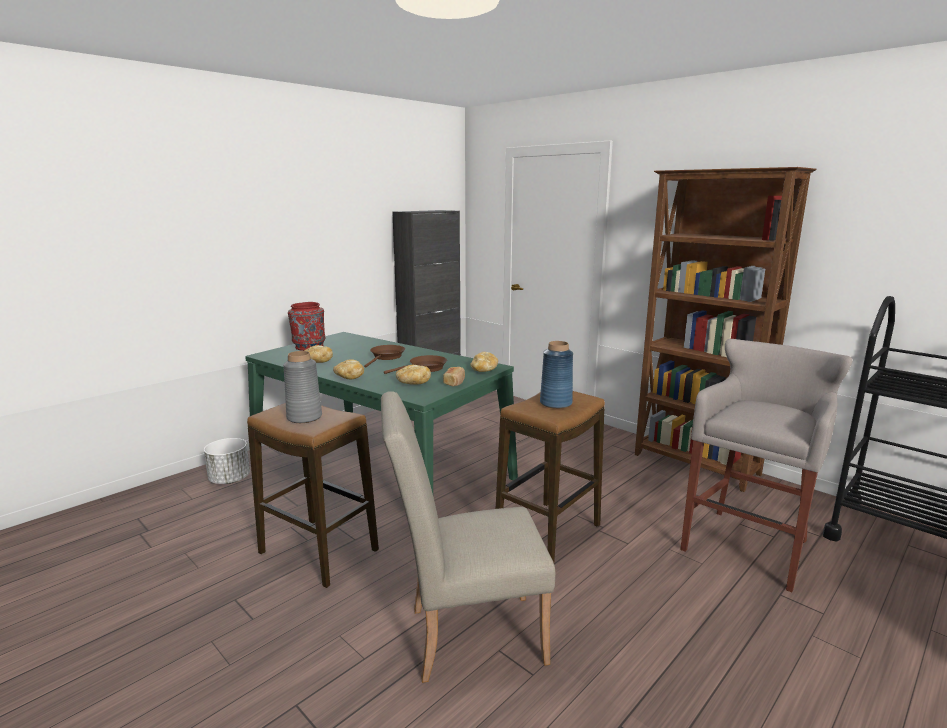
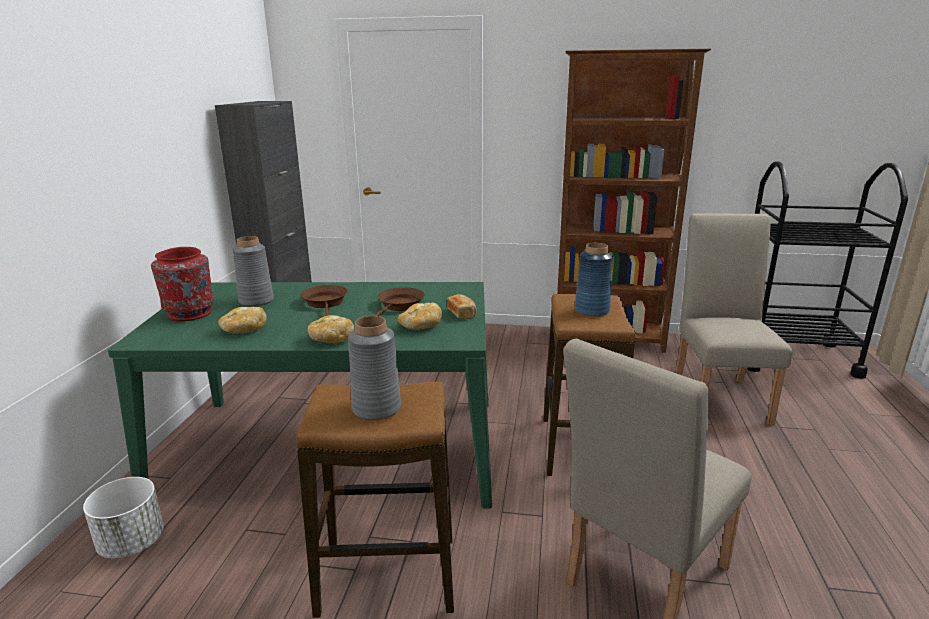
camera: 35 degrees left, 5 degrees up
(353, 348) = (256, 301): none -> grey vase
(484, 370) = (464, 293): bread -> none
(748, 545) = (718, 396): grey stool -> beige chair

